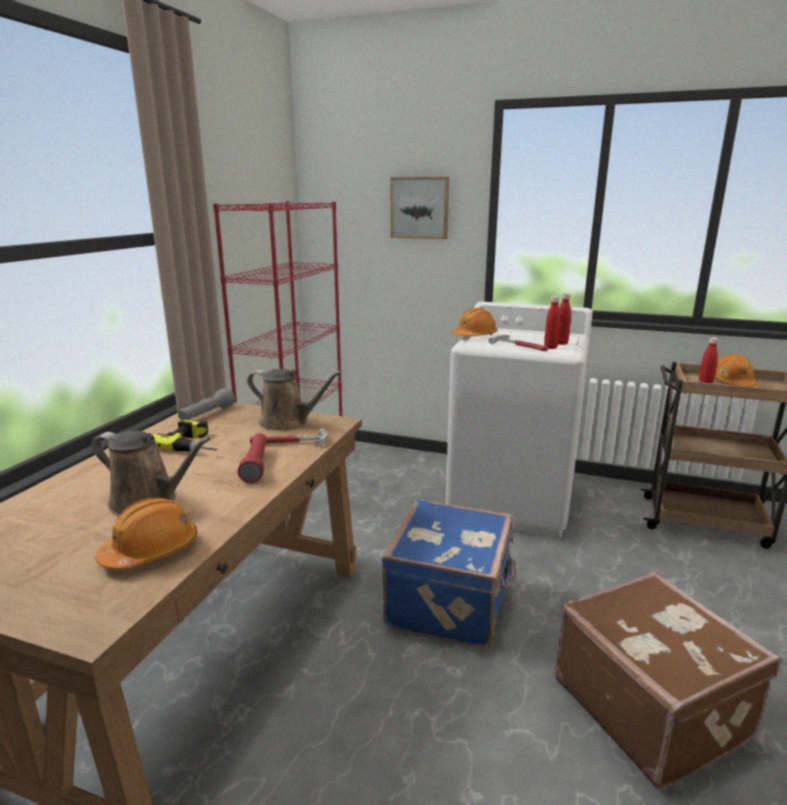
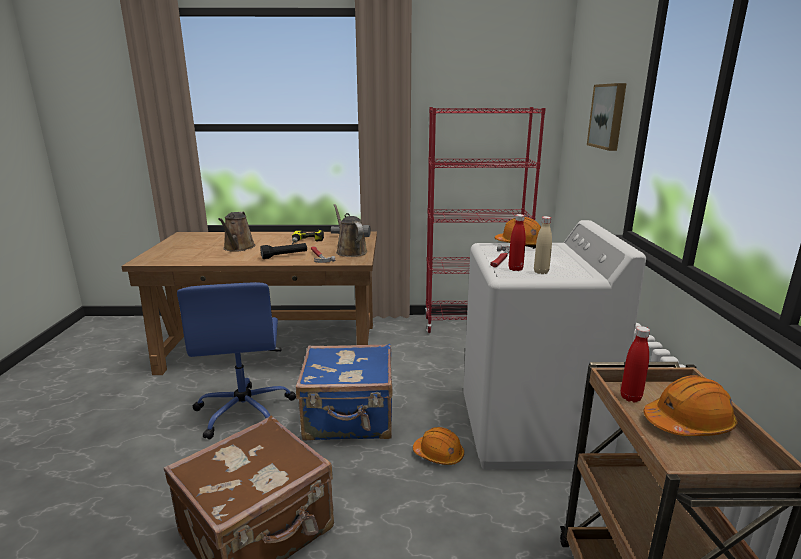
camera: 70 degrees right, 0 degrees up
(151, 551) = (194, 257): orange hard hat -> orange hard hat (439, 455)
(256, 465) = (284, 256): red flashlight -> black flashlight
(288, 423) = (350, 251): brown watering can -> brown watering can turned 150 degrees clockwise
(385, 705) = (245, 411): none -> blue office chair
(561, 343) = (541, 272): red bottle -> beige bottle

